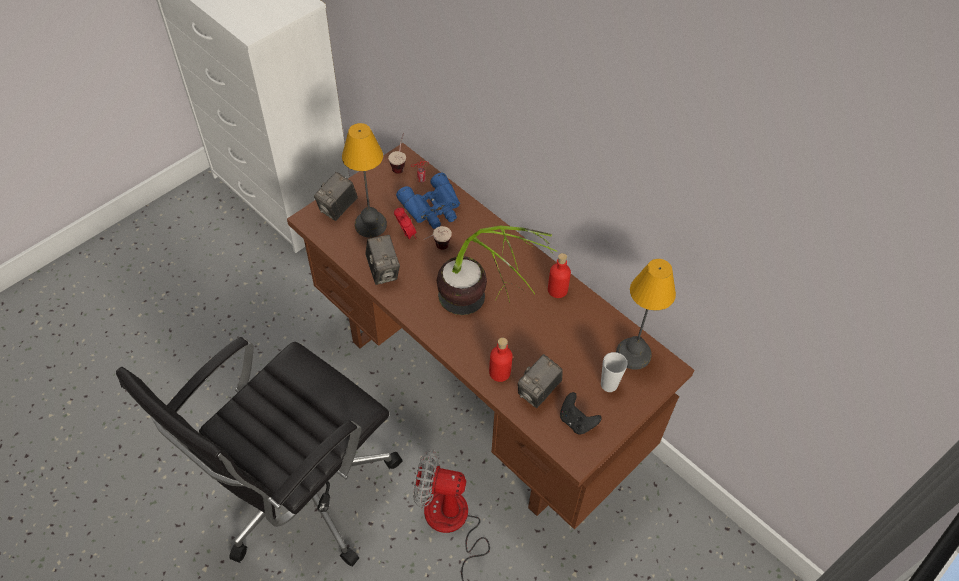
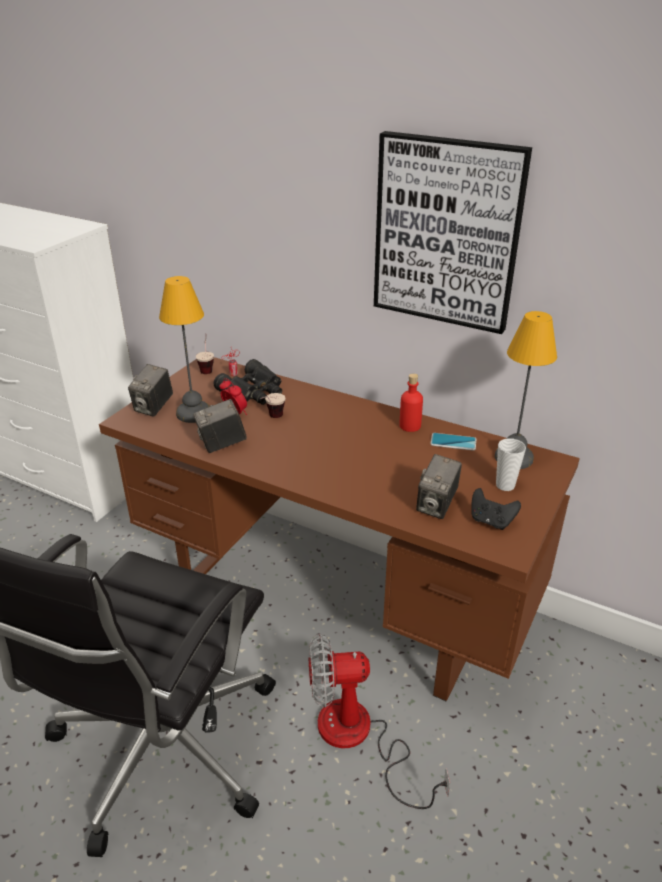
camera: 15 degrees left, 20 degrees down
(383, 271) = (222, 444): camera -> camera turned 105 degrees clockwise
(433, 208) = (254, 391): blue binoculars -> black binoculars
(484, 311) = (344, 455): potted plant -> none
(499, 372) = (386, 498): red bottle -> none
(587, 321) = (453, 442): none -> phone
(609, 152) = (447, 233): none -> picture

